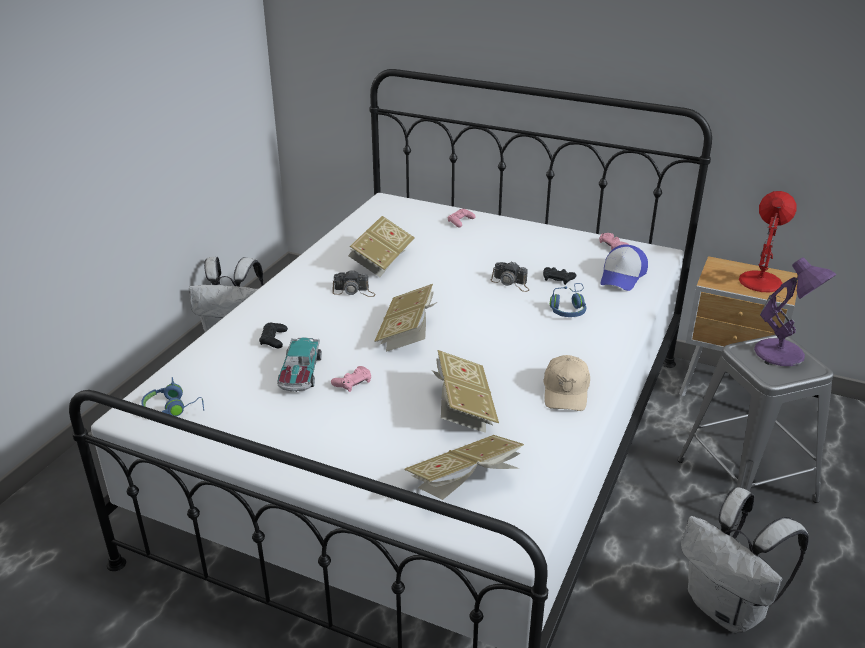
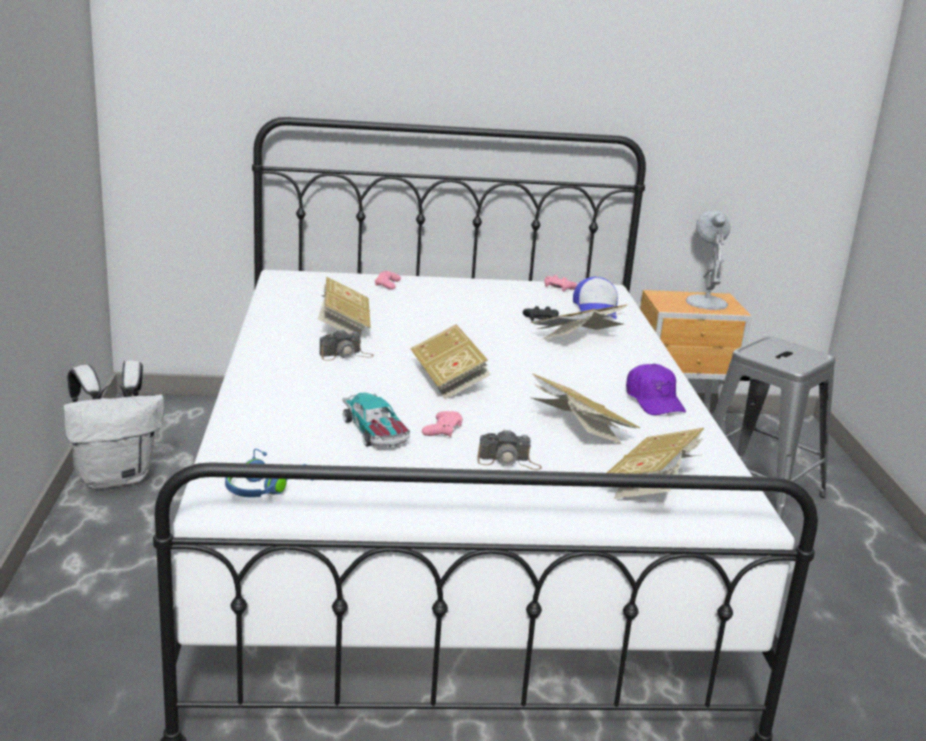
camera: 30 degrees left, 10 degrees down
(273, 339) = (306, 408): black game controller -> none
(511, 283) = (500, 327): camera -> camera (509, 461)
(566, 391) = (654, 401): beige cap -> purple cap
(568, 308) = (578, 339): blue headphones -> book
(727, 608) = (831, 594): white backpack -> none
(760, 280) = (705, 302): red table lamp -> white table lamp
(782, 353) = (783, 349): purple table lamp -> none

